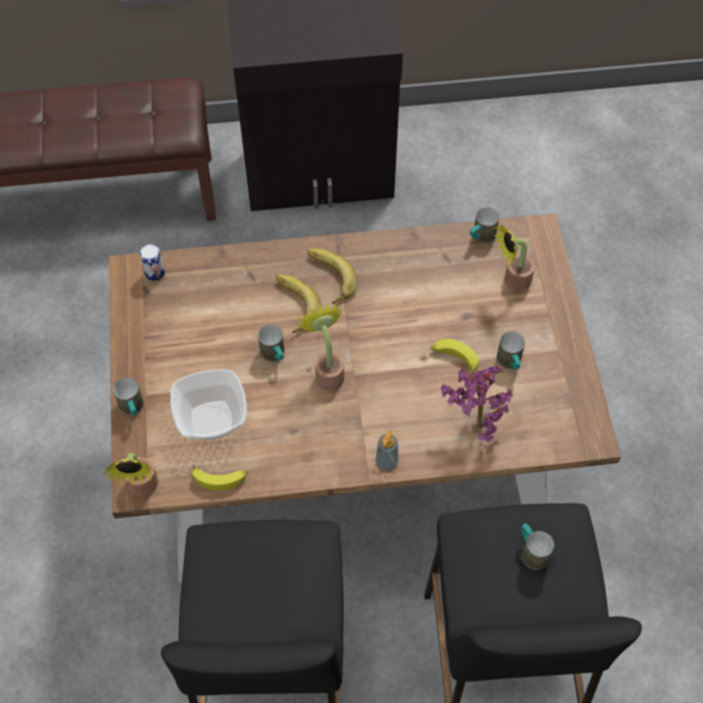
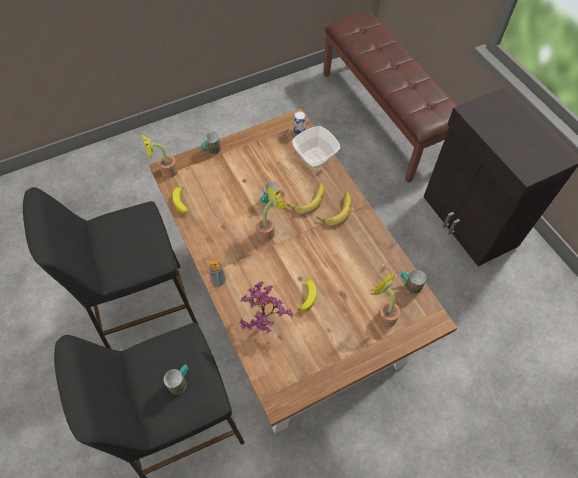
camera: 70 degrees right, 0 degrees up
(211, 421) = (216, 187): bowl -> bowl (314, 157)
(510, 363) = (317, 331): mug -> none

